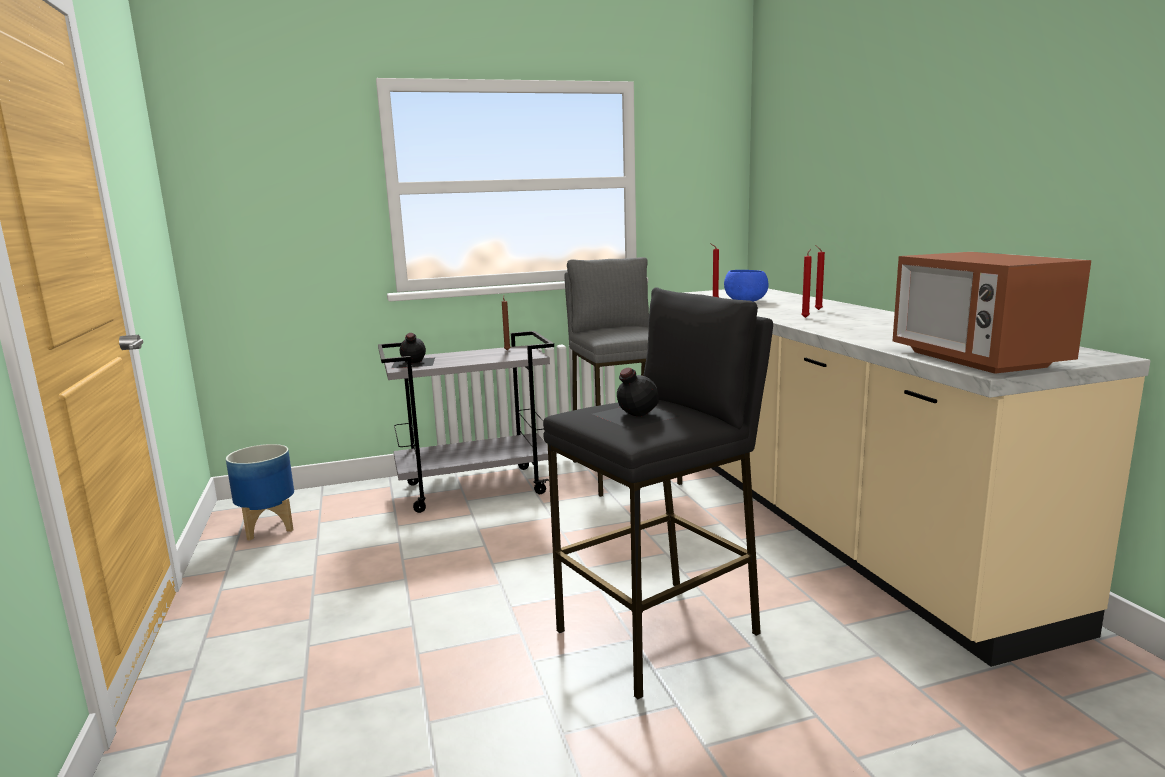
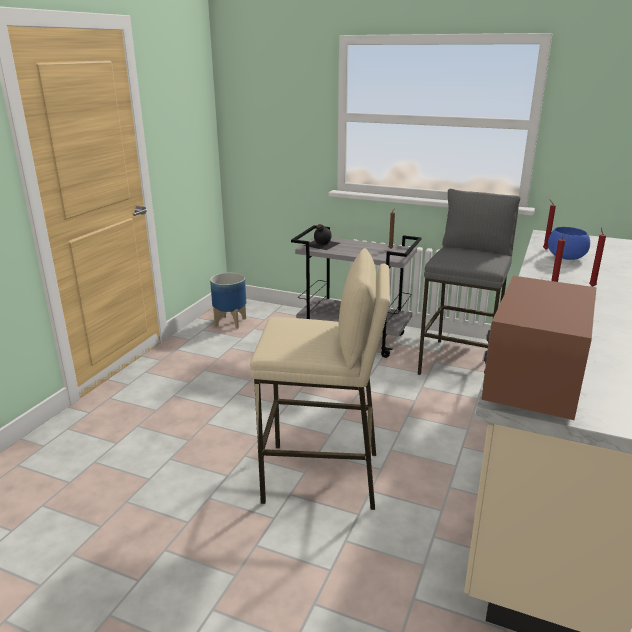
camera: 40 degrees right, 10 degrees up
(633, 414) = (301, 334): black bottle -> none
(660, 633) = (322, 477): black stool -> beige stool

